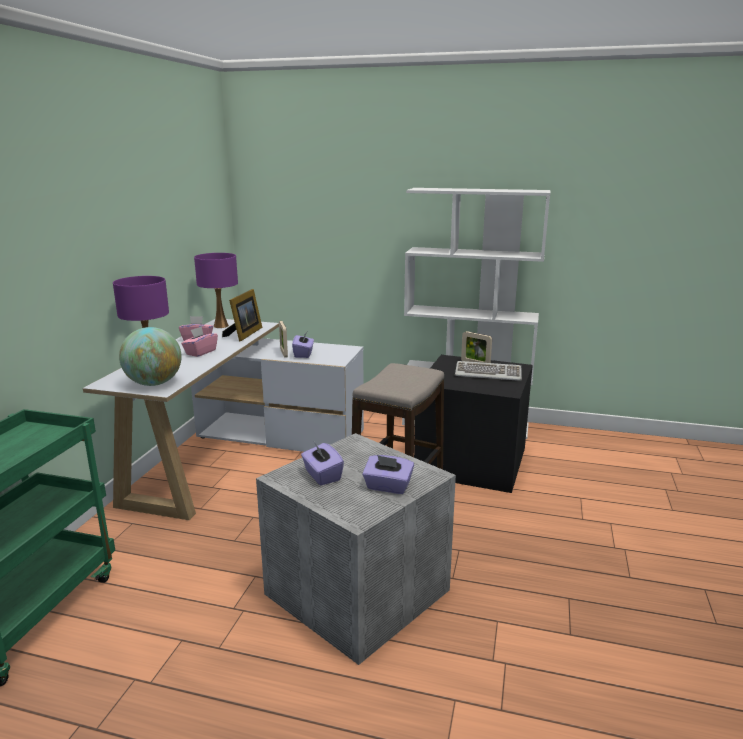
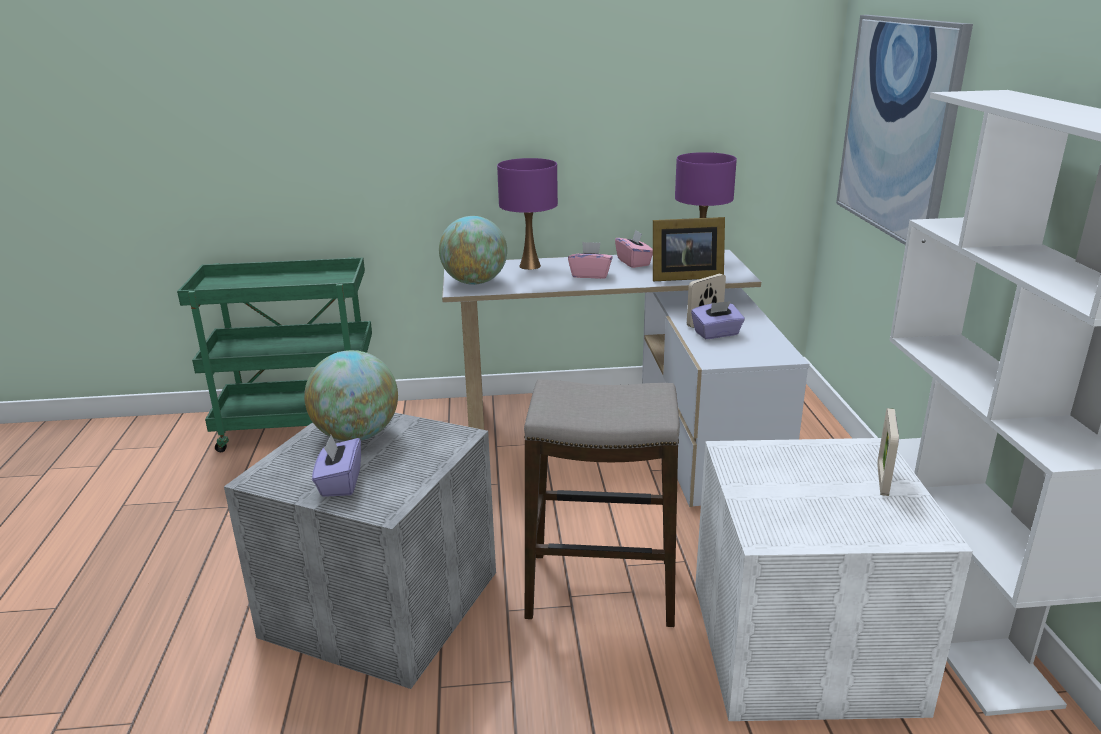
camera: 70 degrees right, 5 degrees up
(314, 218) = (897, 127): none -> picture
(322, 475) = (357, 435): purple tissue box -> globe
(473, 461) = (806, 647): black storage box -> white storage box
(488, 373) = (842, 501): keyboard -> none

